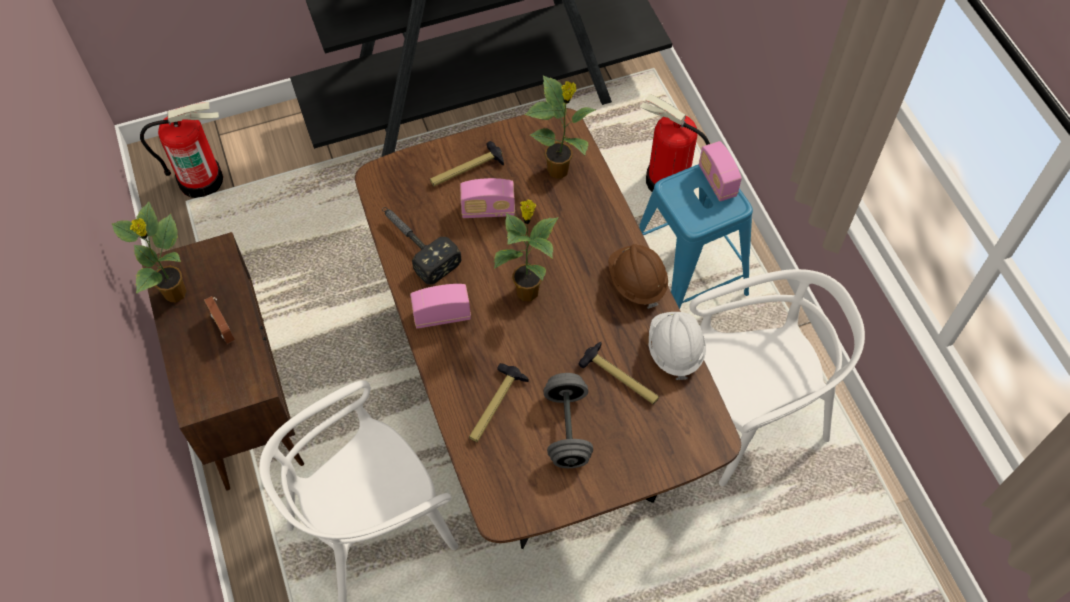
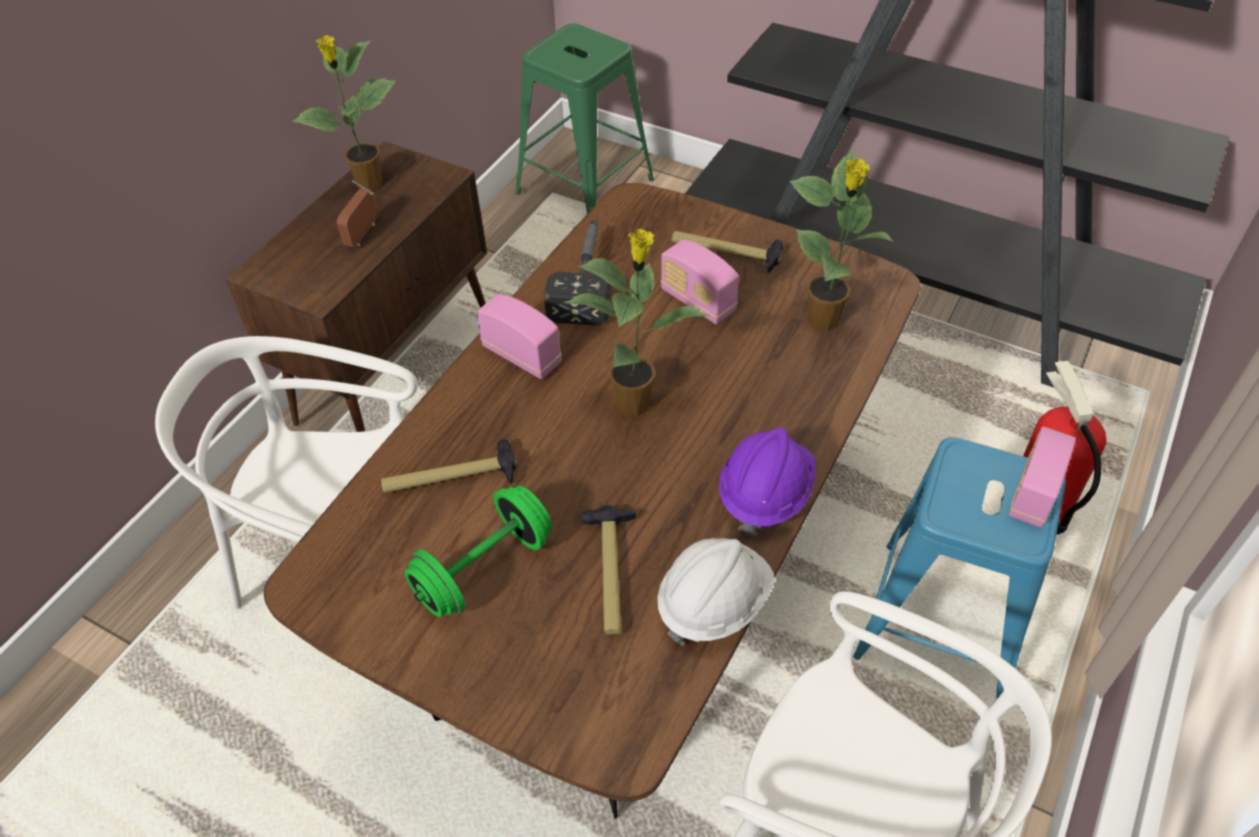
camera: 50 degrees right, 10 degrees down
(201, 179) = (584, 186): fire extinguisher -> green stool
(567, 429) = (484, 569): grey dumbbell -> green dumbbell
(636, 282) = (765, 493): brown hard hat -> purple hard hat

